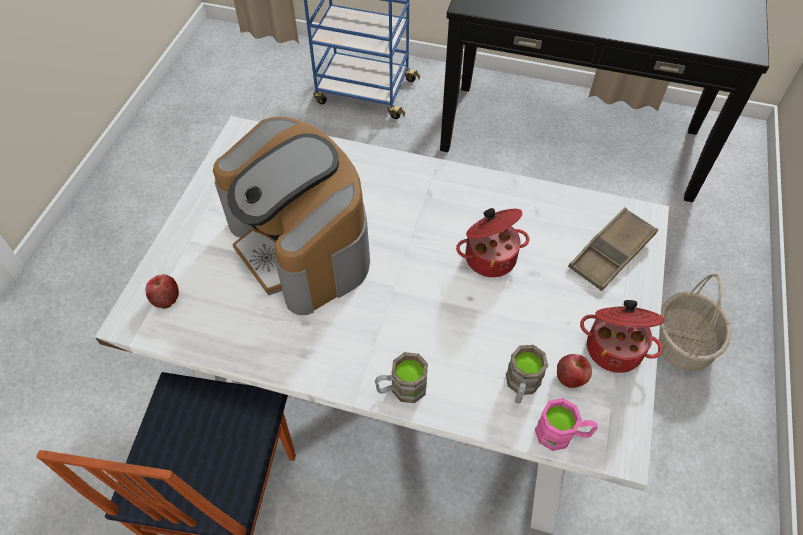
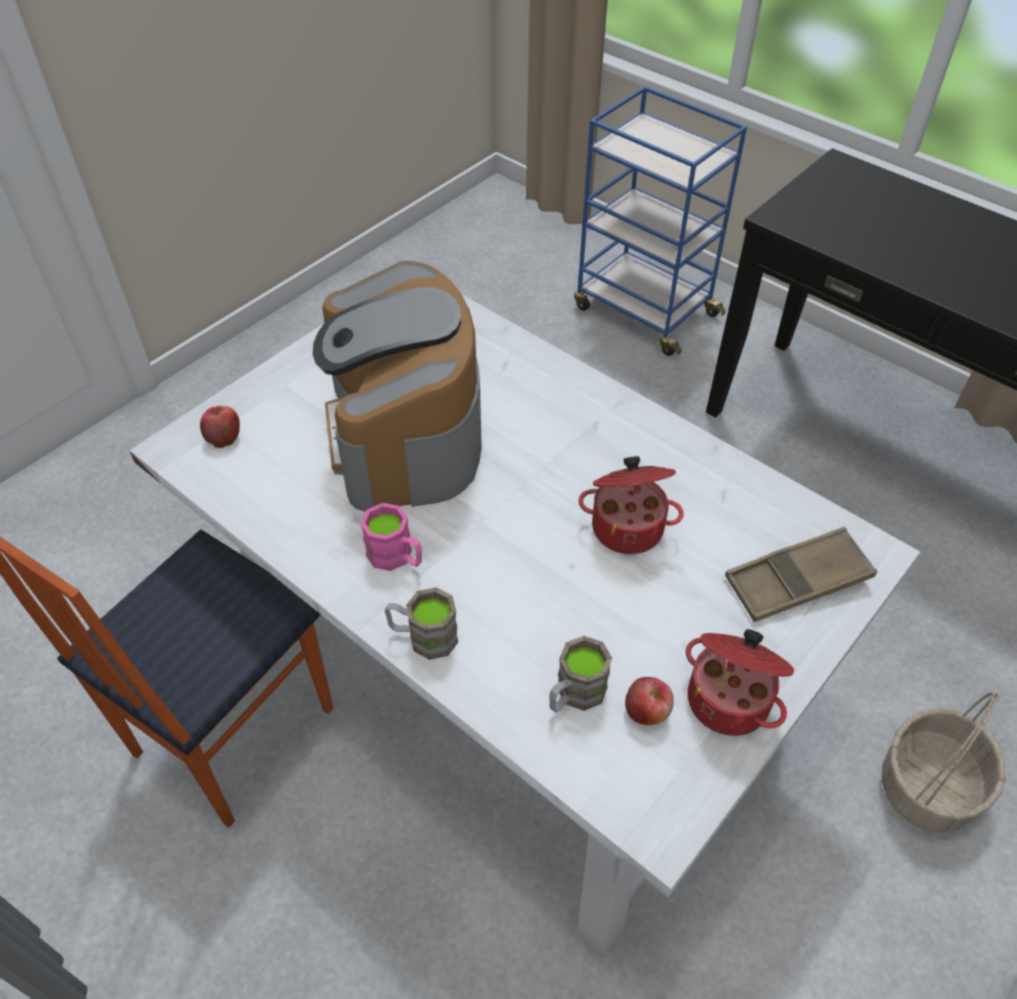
camera: 25 degrees right, 5 degrees down
(562, 434) = (592, 775): pink mug -> pink mug (396, 557)

